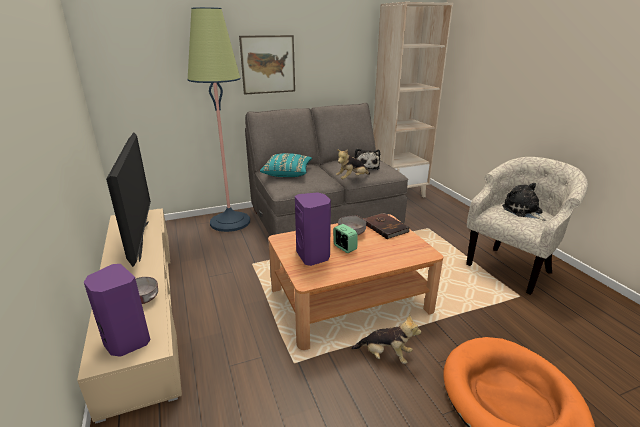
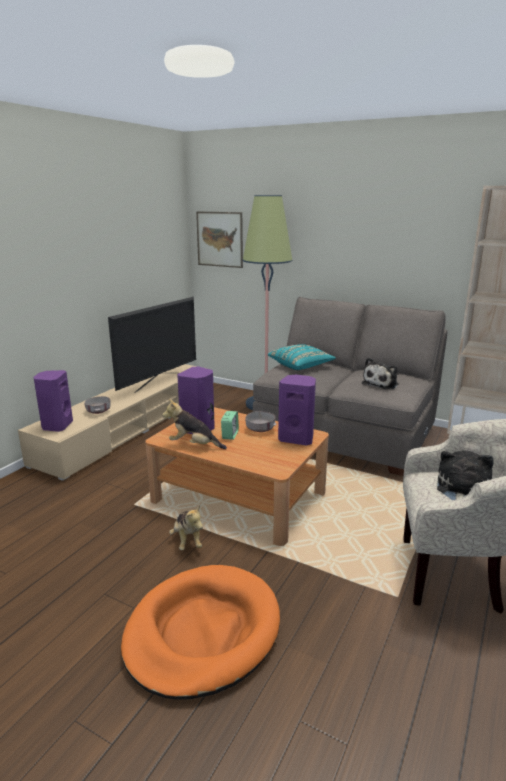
camera: 50 degrees right, 5 degrees down
(268, 64) = (337, 252): picture -> picture (219, 239)
(352, 179) = (341, 388): plush toy -> plush toy (194, 445)
(385, 227) = (297, 438): brown book -> purple speaker

